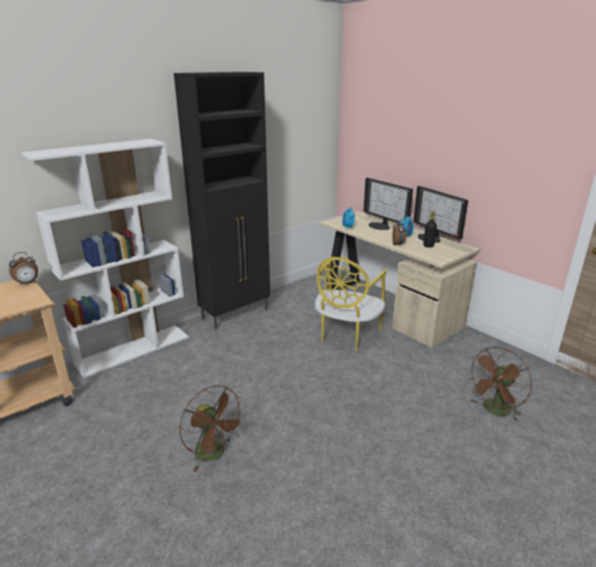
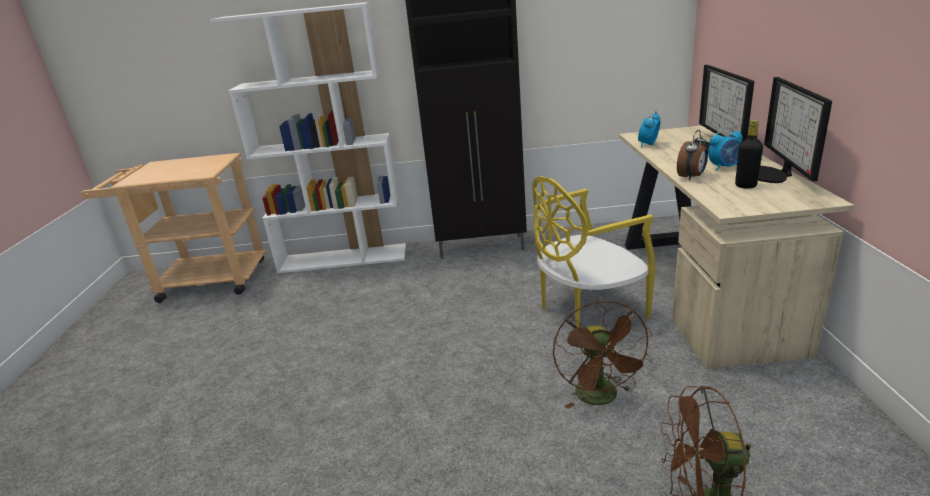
camera: 40 degrees right, 0 degrees up
(27, 283) = (225, 158): alarm clock -> none
(215, 454) = (283, 392): brown fan -> brown fan (601, 398)

